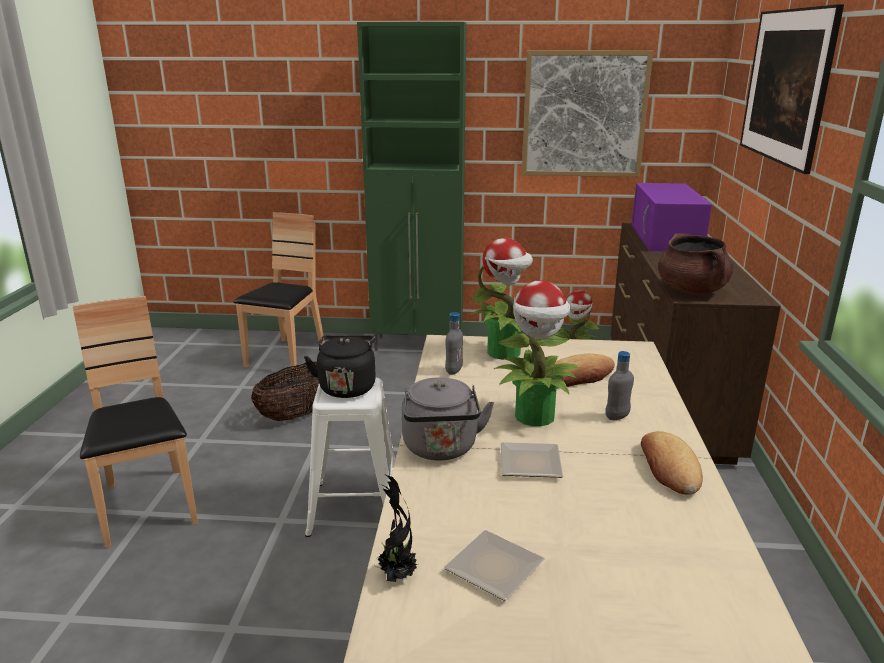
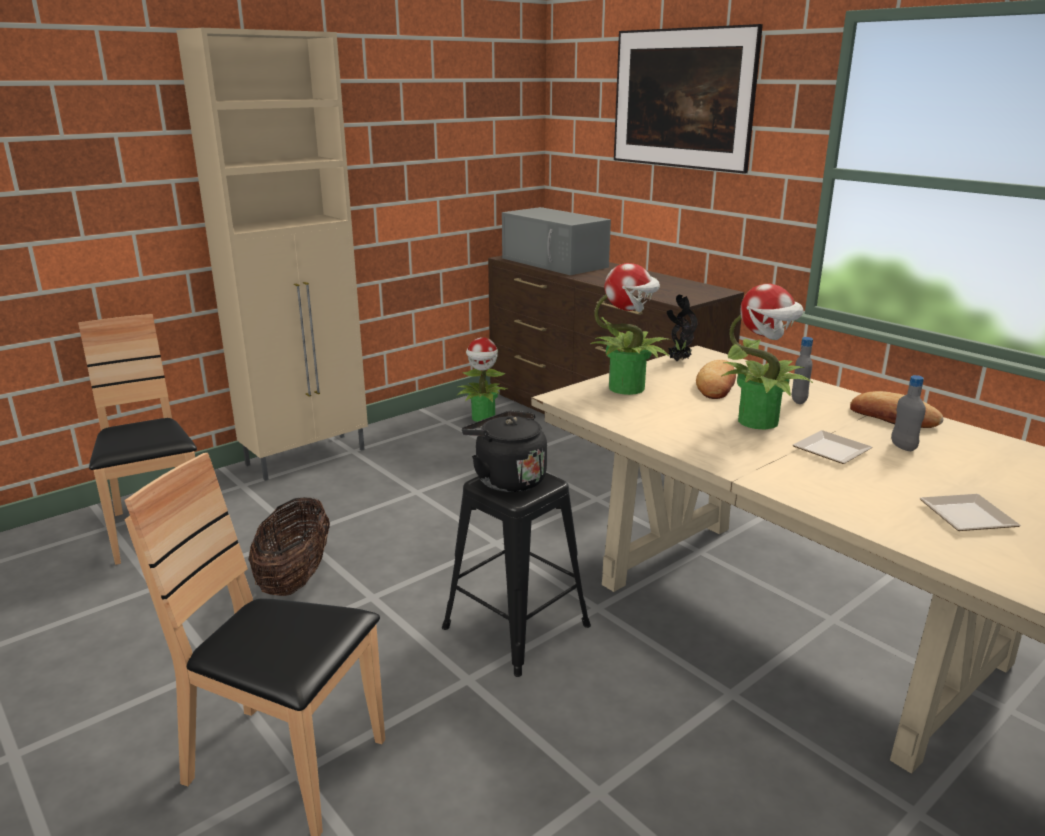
camera: 45 degrees left, 0 degrees up
(354, 506) = (514, 626): white stool -> black stool
(396, 575) = (943, 553): potted plant -> potted plant (678, 361)
(419, 345) = (308, 457): green cabinet -> beige cabinet
(441, 449) = (764, 469): grey kettle -> none
(453, 371) = (628, 415): grey bottle -> grey bottle (903, 447)
(584, 114) = (437, 143): picture -> none
(666, 238) = (555, 263): purple microwave -> grey microwave
(692, 290) = (673, 296): brown cooking pot -> none

